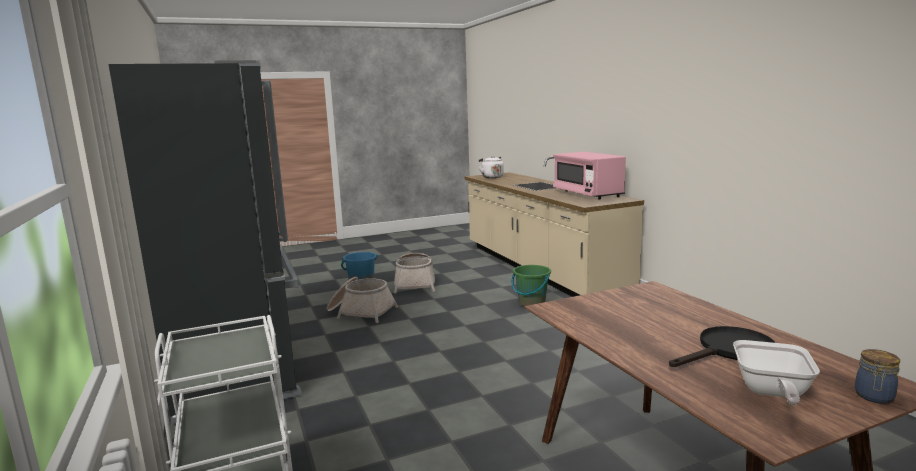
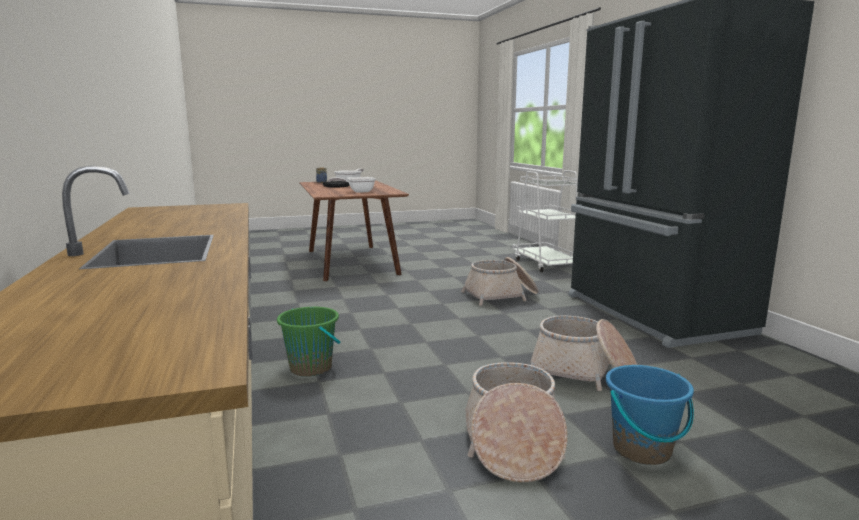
camera: 175 degrees left, 0 degrees up
(387, 391) = (501, 296): none -> basket
(491, 177) = (133, 336): white kettle -> none
(587, 194) = (155, 220): pink microwave -> none
(624, 309) = (358, 191): none -> frying pan

